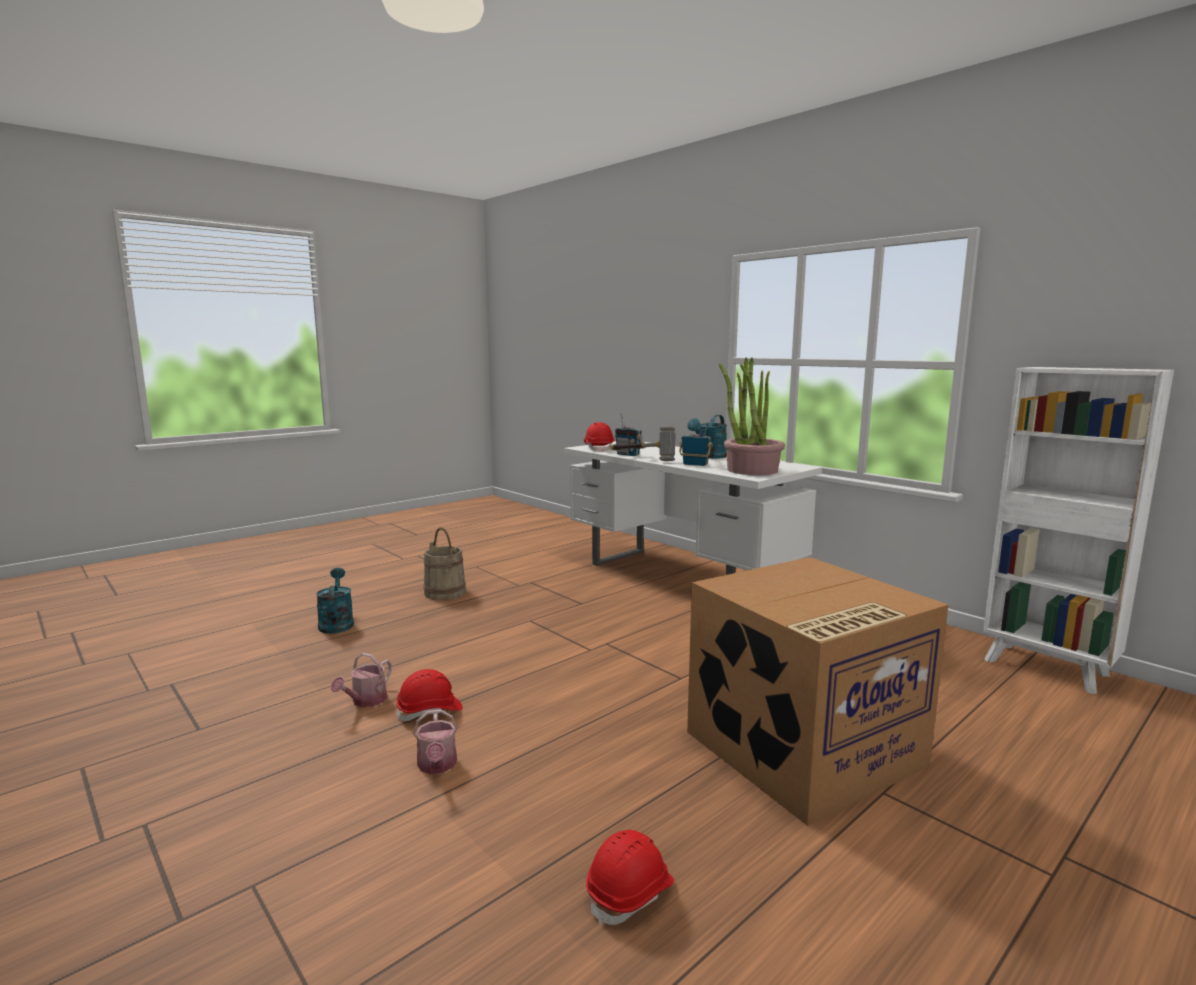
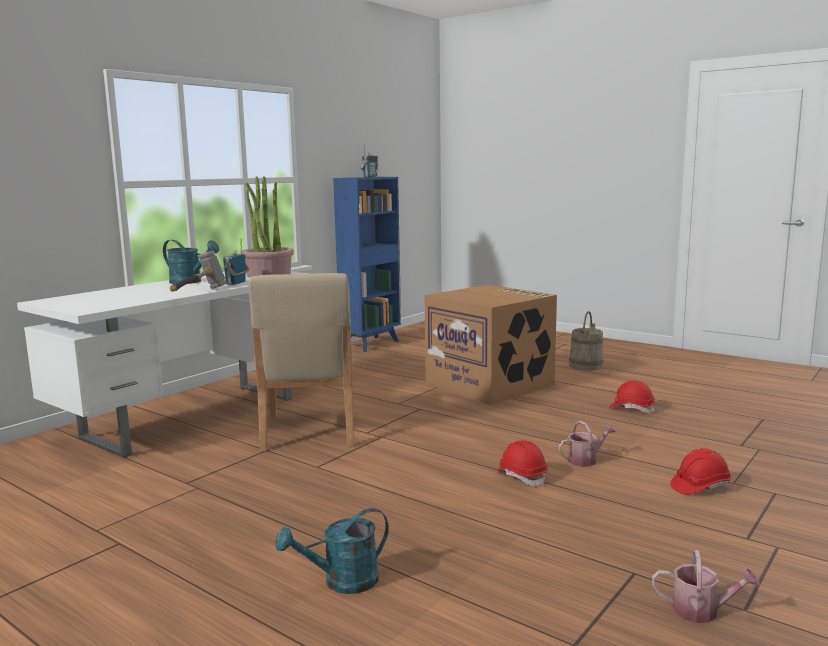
camera: 100 degrees left, 0 degrees up
(366, 701) = (524, 505): watering can -> watering can (701, 611)
(444, 592) = (217, 530): beige bucket -> beige bucket (586, 365)
(599, 449) = (103, 305): red hard hat -> red hard hat (699, 487)
(622, 618) = (308, 431): none -> beige chair
(628, 454) = (161, 297): radio -> radio (370, 176)
(1048, 669) = (371, 344): white bookcase -> blue bookcase

